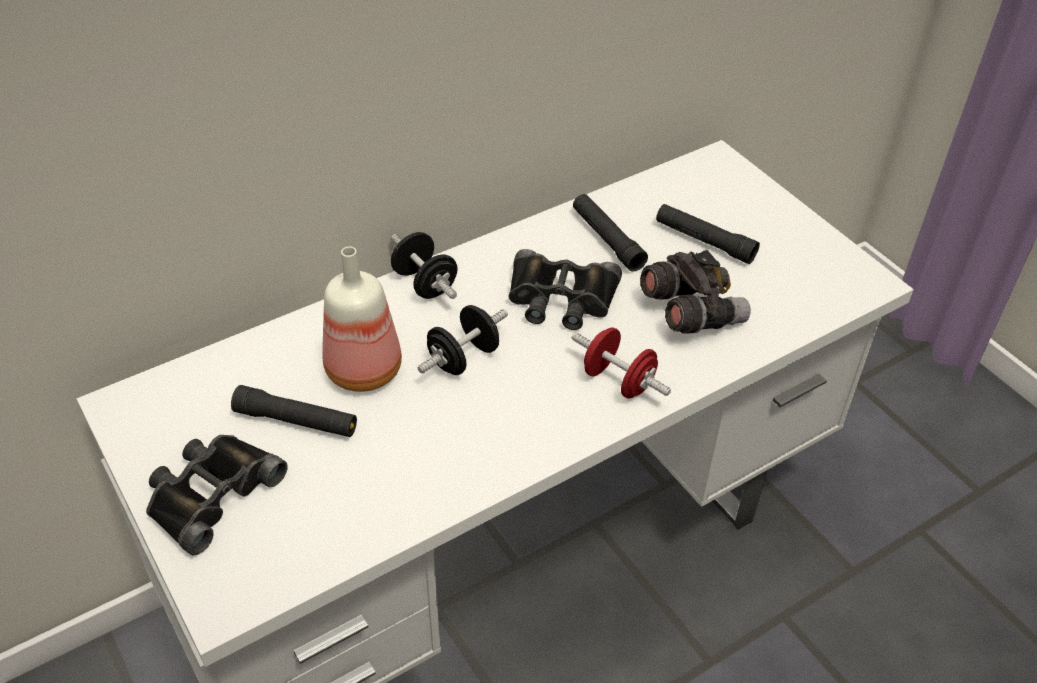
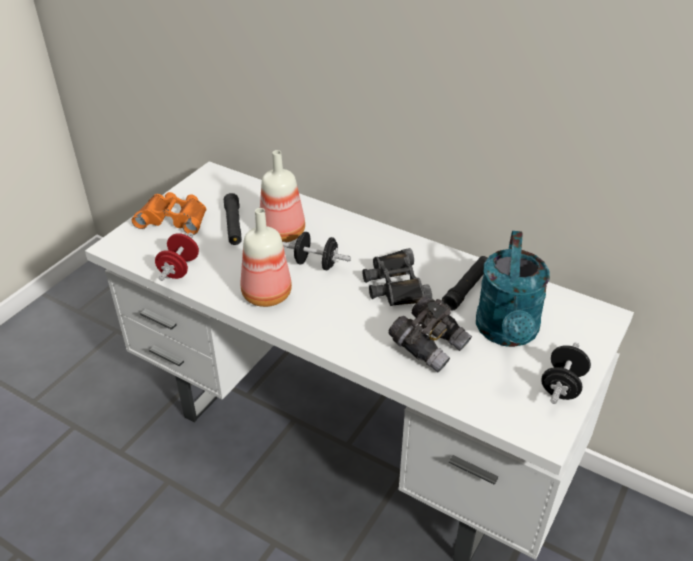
camera: 65 degrees right, 5 degrees down
(211, 494) = (174, 218): black binoculars -> orange binoculars
(425, 283) = (364, 230): black dumbbell -> black dumbbell (562, 385)
(498, 436) = (266, 295): none -> bottle
(618, 381) = (342, 330): red dumbbell -> red dumbbell (179, 269)
(704, 241) = (507, 333): black flashlight -> turquoise watering can

